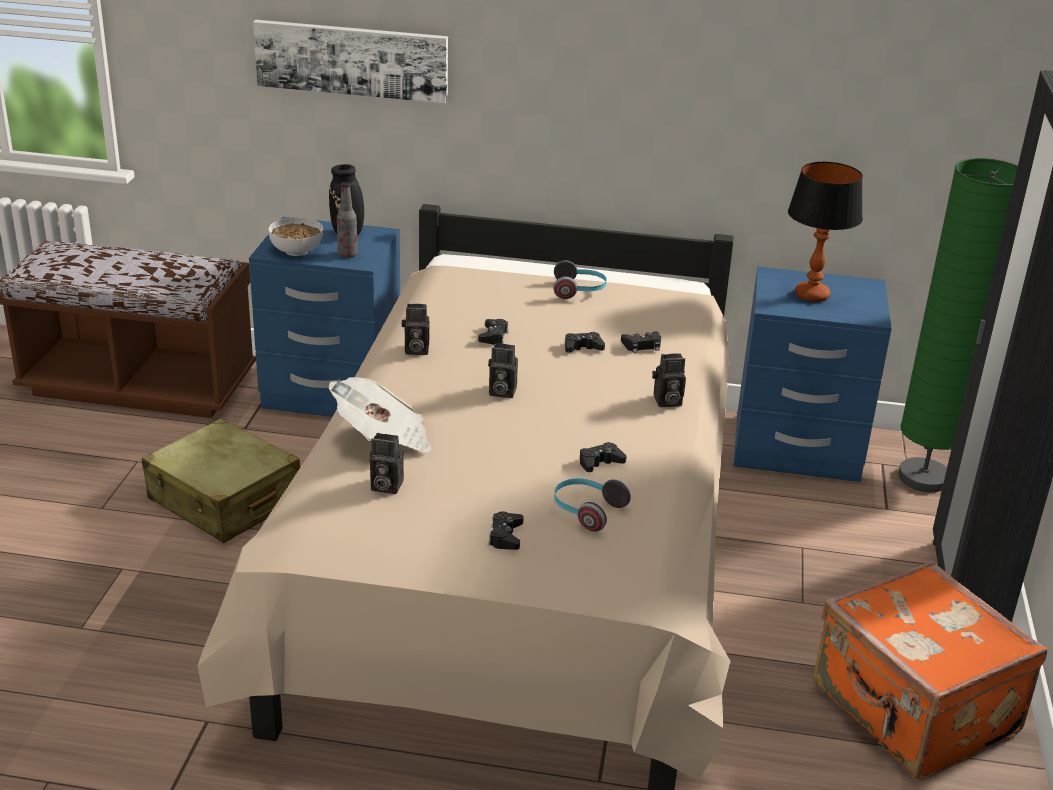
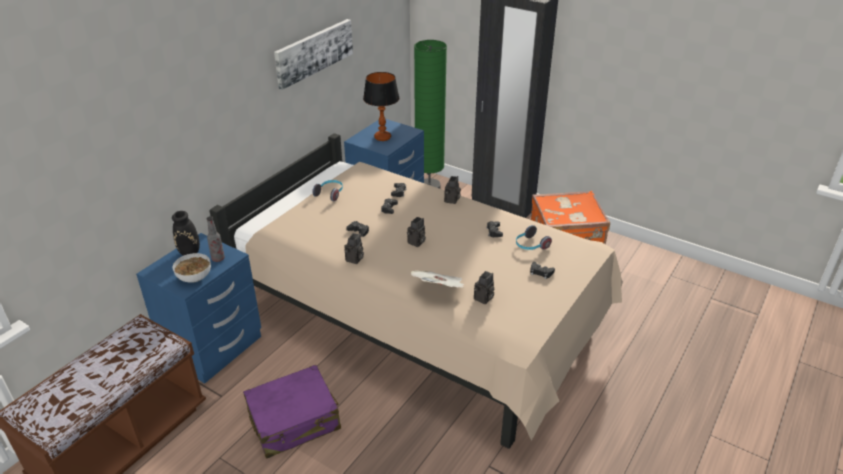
camera: 65 degrees left, 5 degrees up
(225, 500) = (294, 421): beige suitcase -> purple suitcase
(352, 60) = (149, 149): picture -> picture (314, 52)

